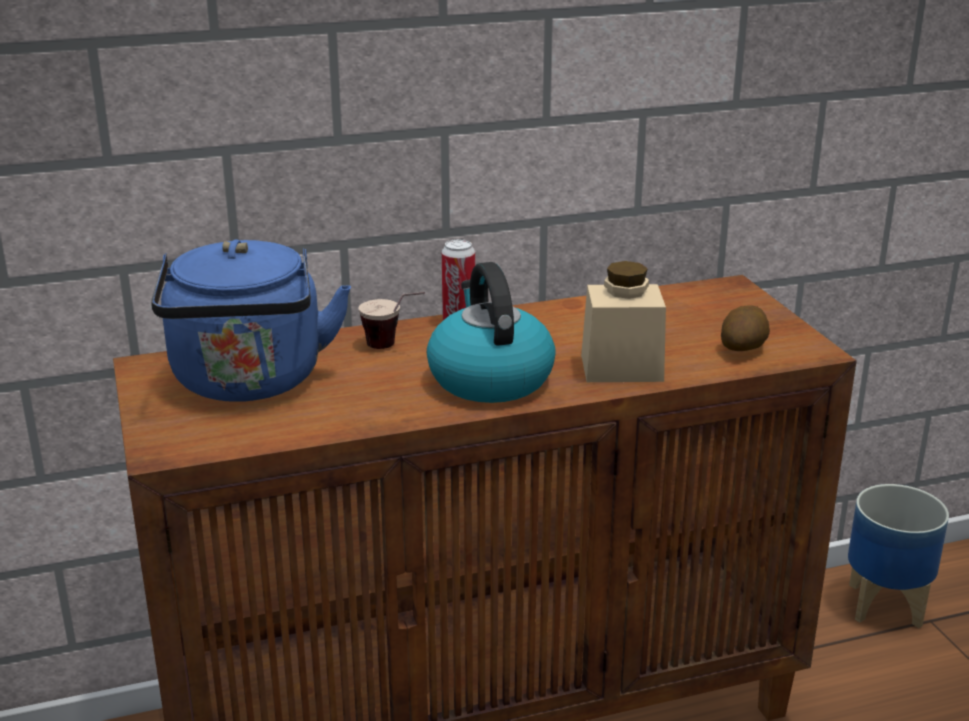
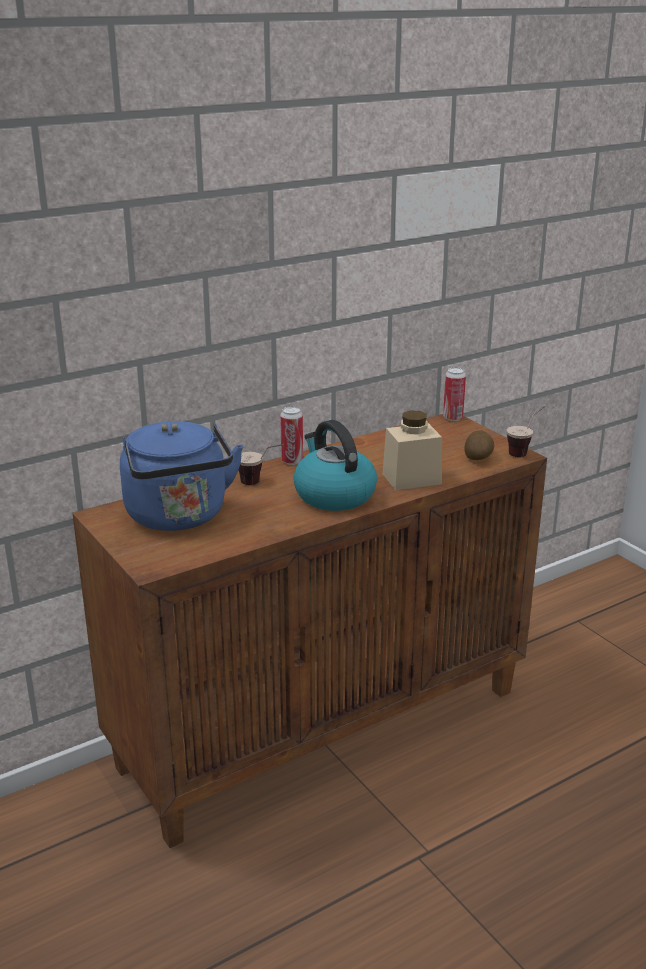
camera: 15 degrees left, 0 degrees up
(735, 284) = (453, 418): none -> can
(823, 346) = (524, 451): none -> cup
(886, 605) = (548, 615): planter -> none

